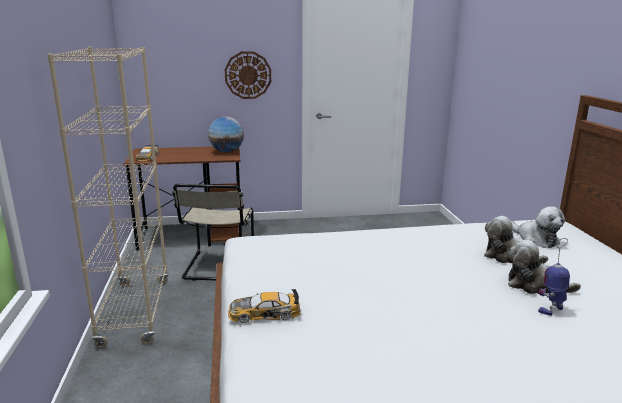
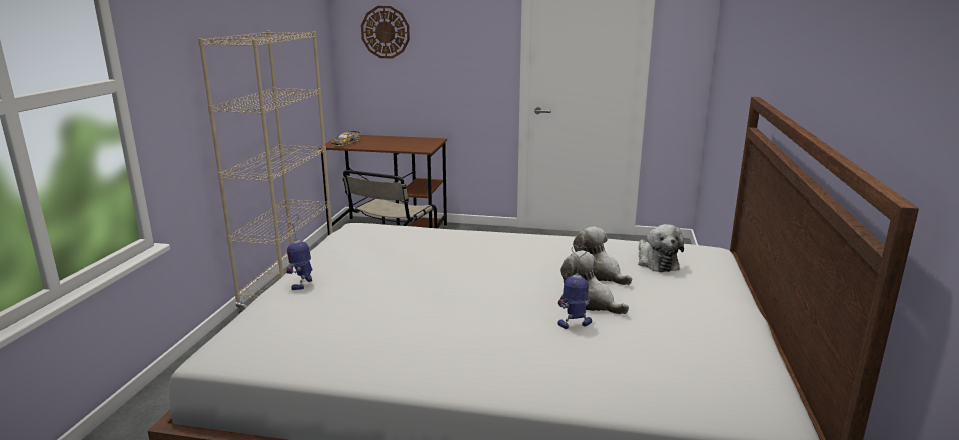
camera: 20 degrees right, 0 degrees up
(226, 151) = (426, 143): globe -> none
(248, 75) = (460, 61): wall clock -> wall clock (385, 32)
(264, 313) = (302, 283): toy car -> toy robot

